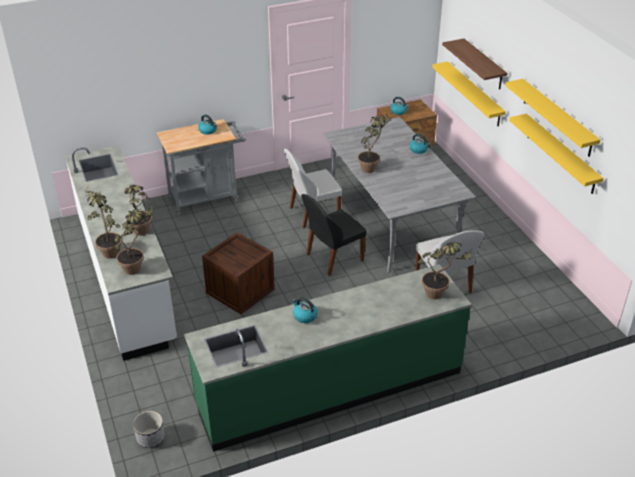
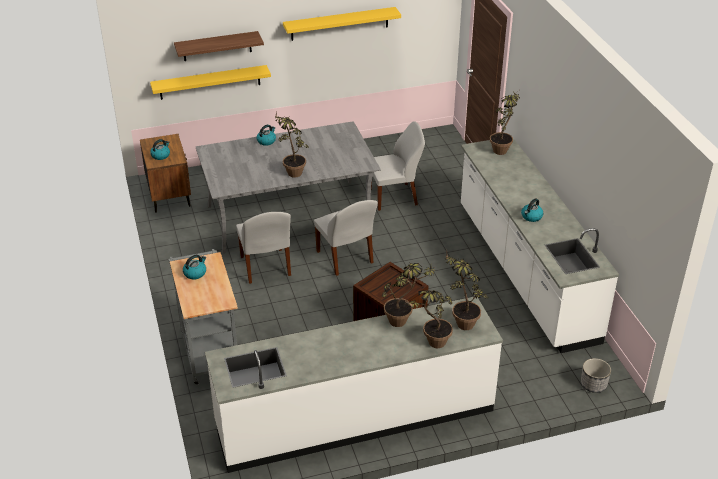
camera: 85 degrees left, 0 degrees up
(330, 388) = (524, 272): green counter -> white counter
(333, 258) = (345, 258): black chair -> white chair
(560, 154) = (353, 48): yellow shelf -> none

